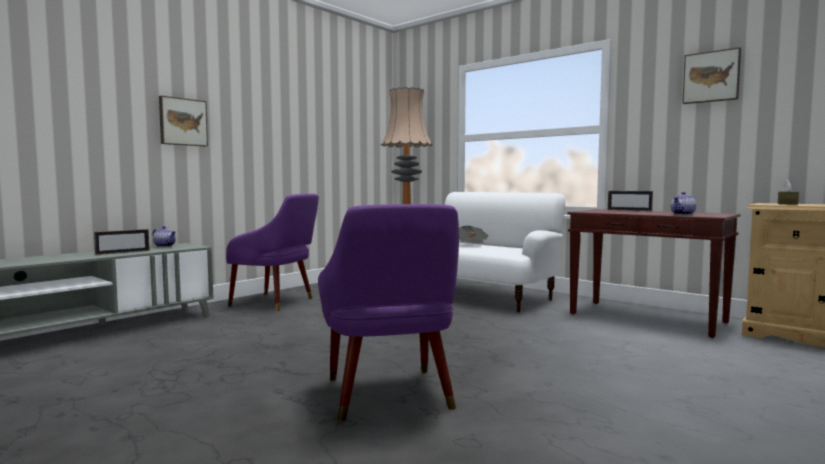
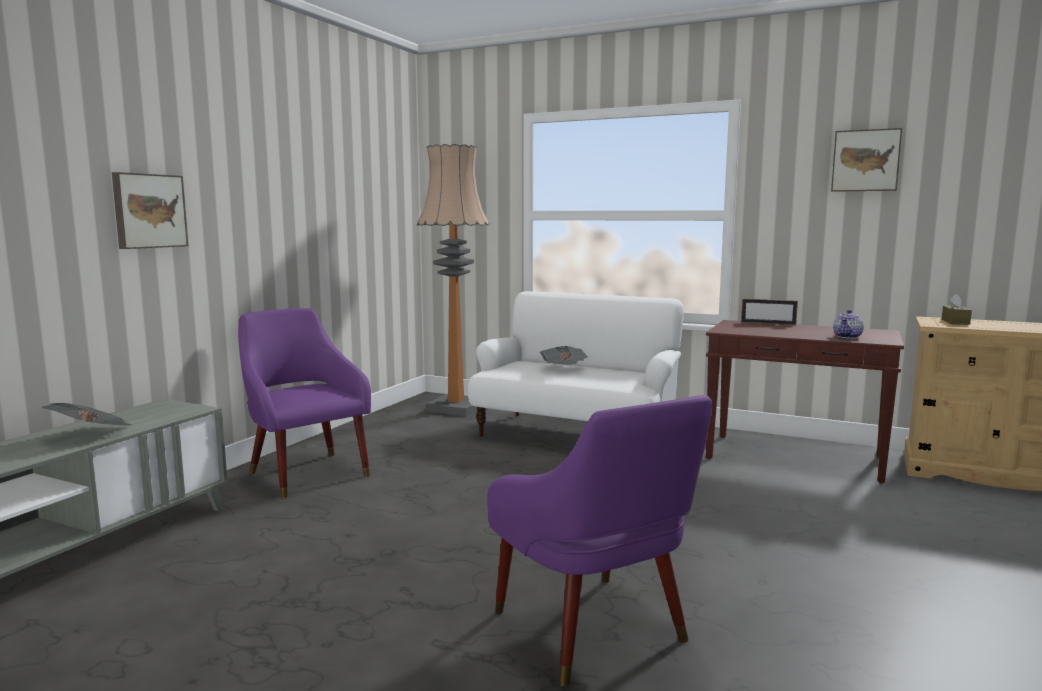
camera: 15 degrees left, 5 degrees up
(123, 252) = (93, 435): picture frame -> newspaper
(165, 246) = (143, 410): teapot -> none
(276, 302) = (306, 472): purple armchair -> purple armchair turned 135 degrees counterclockwise

